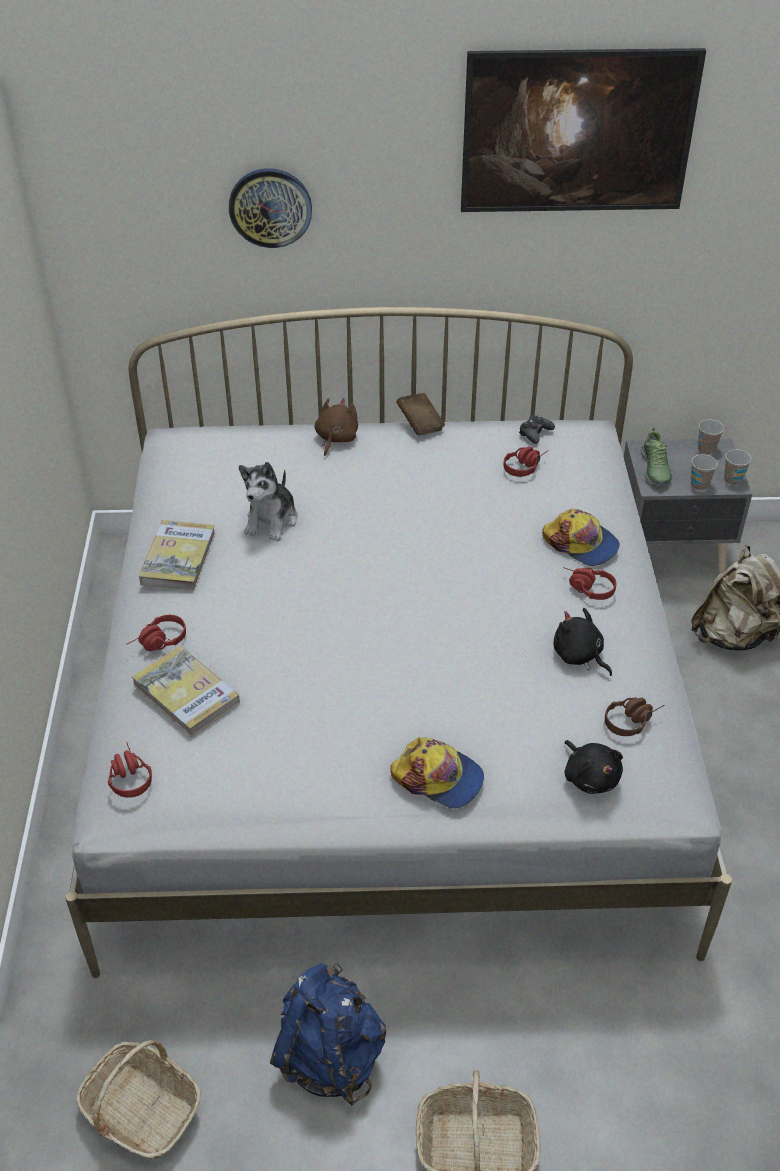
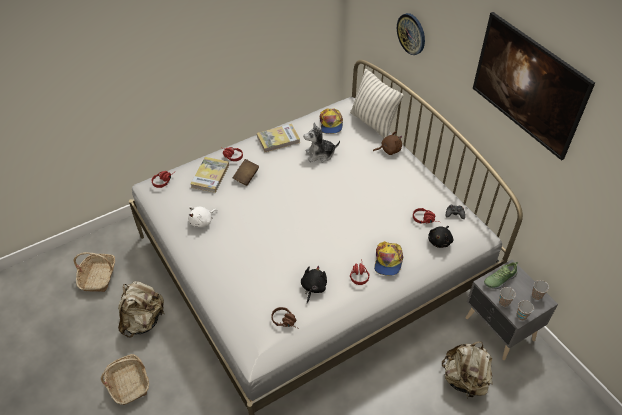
camera: 60 degrees right, 5 degrees up
(253, 429) = (373, 123): none -> pillow
(302, 752) = (202, 221): none -> white plush toy
(330, 1056) = (143, 320): blue backpack -> beige backpack
(420, 424) = (424, 172): brown book -> brown book (246, 177)
(438, 777) = (213, 267): cap -> cap (331, 124)
(590, 776) = (245, 318): black plush toy -> black plush toy (440, 241)

